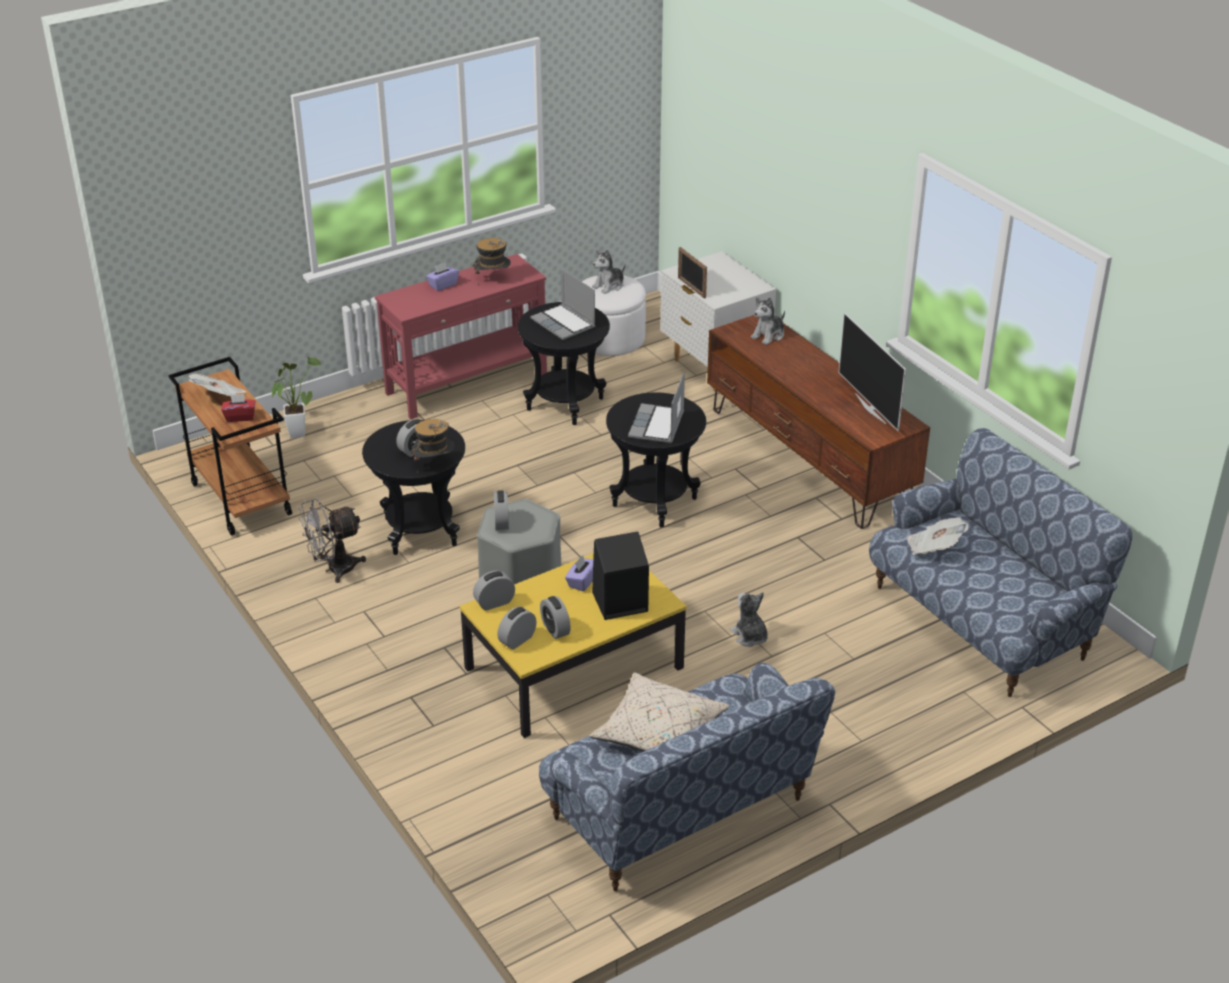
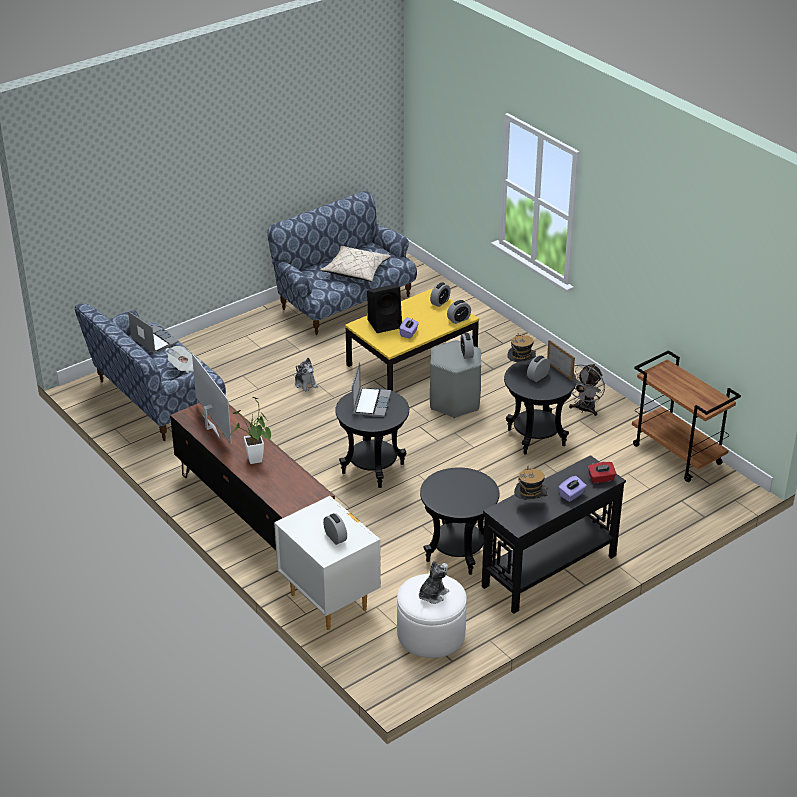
camera: 175 degrees right, 0 degrees up
(219, 397) = (695, 393): newspaper -> none
(240, 417) = (670, 379): red tissue box -> red tissue box (601, 479)
(297, 431) = (669, 514): potted plant -> potted plant (255, 462)
(334, 569) = (583, 410): grey fan -> grey fan turned 150 degrees clockwise
(468, 383) = (548, 571): red console table -> black console table
(555, 629) = (419, 308): alarm clock -> alarm clock (335, 537)
(564, 323) = (459, 492): laptop -> laptop (153, 340)
(691, 288) = (351, 518): picture frame -> picture frame (560, 371)
(768, 335) = (283, 491): plush toy -> none

